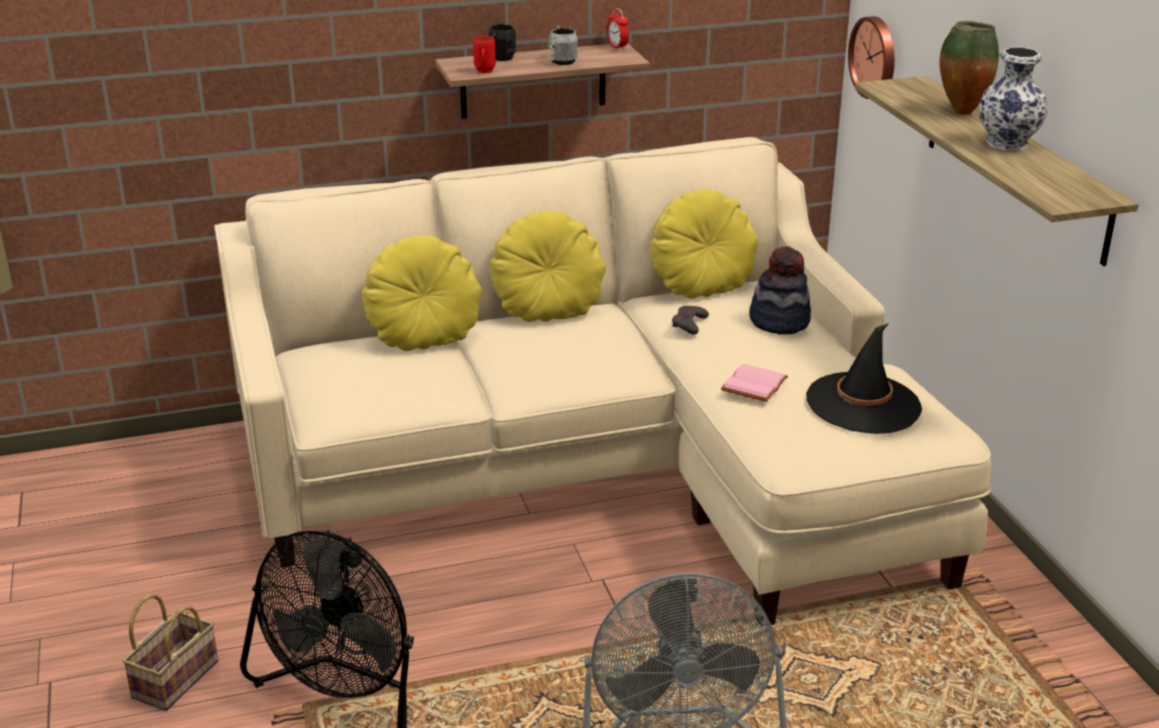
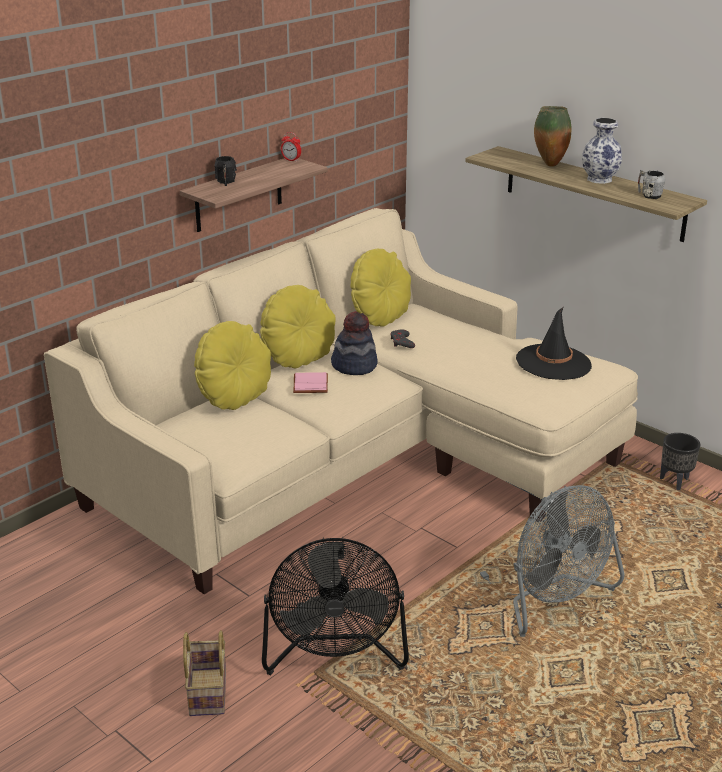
camera: 30 degrees left, 0 degrees up
(484, 72) = (230, 193): red mug -> none
(562, 60) = (269, 175): grey mug -> grey mug (649, 195)
(753, 384) = (480, 368): pink book -> pink book (309, 384)
(779, 321) = (452, 326): hat -> hat (354, 365)
(875, 57) = (442, 139): wall clock -> none
(1021, 641) = (674, 482): none -> black planter

